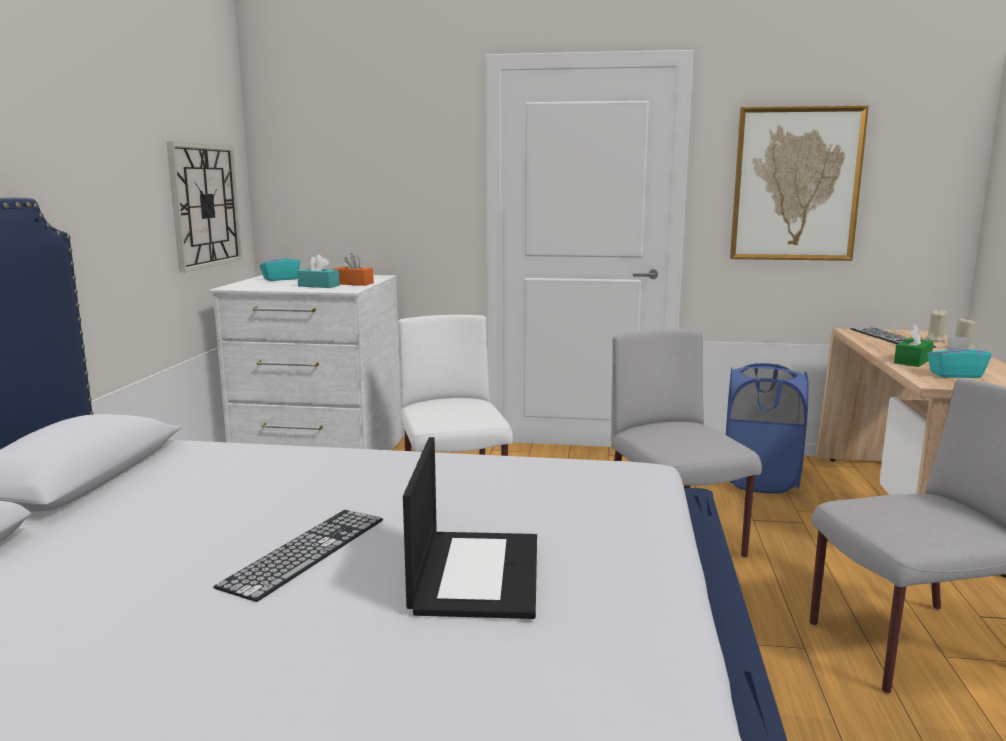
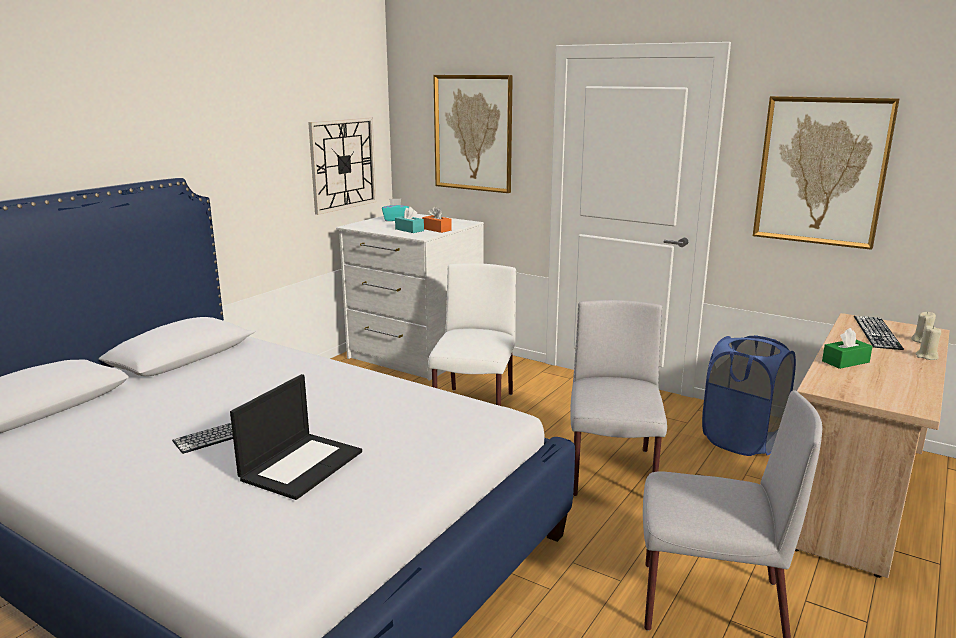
camera: 25 degrees right, 5 degrees up
(375, 165) = (473, 133): none -> picture
(955, 375) = (858, 383): turquoise tissue box -> none

